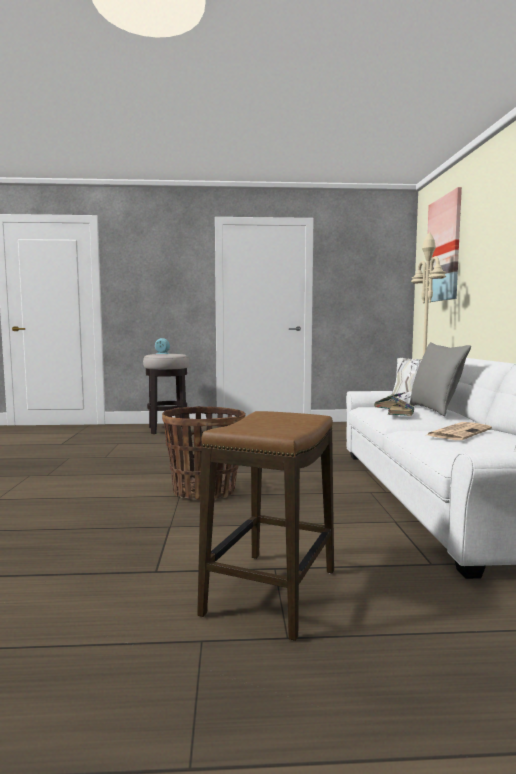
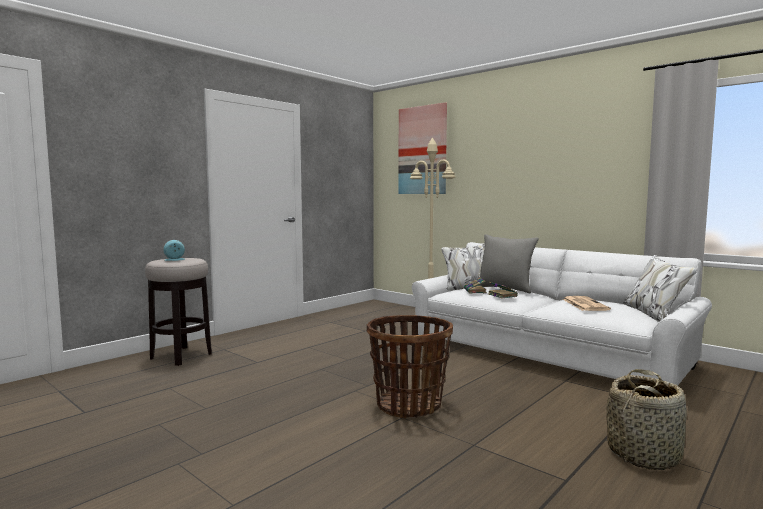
camera: 45 degrees left, 0 degrees up
(271, 593) = (644, 454): stool -> basket

